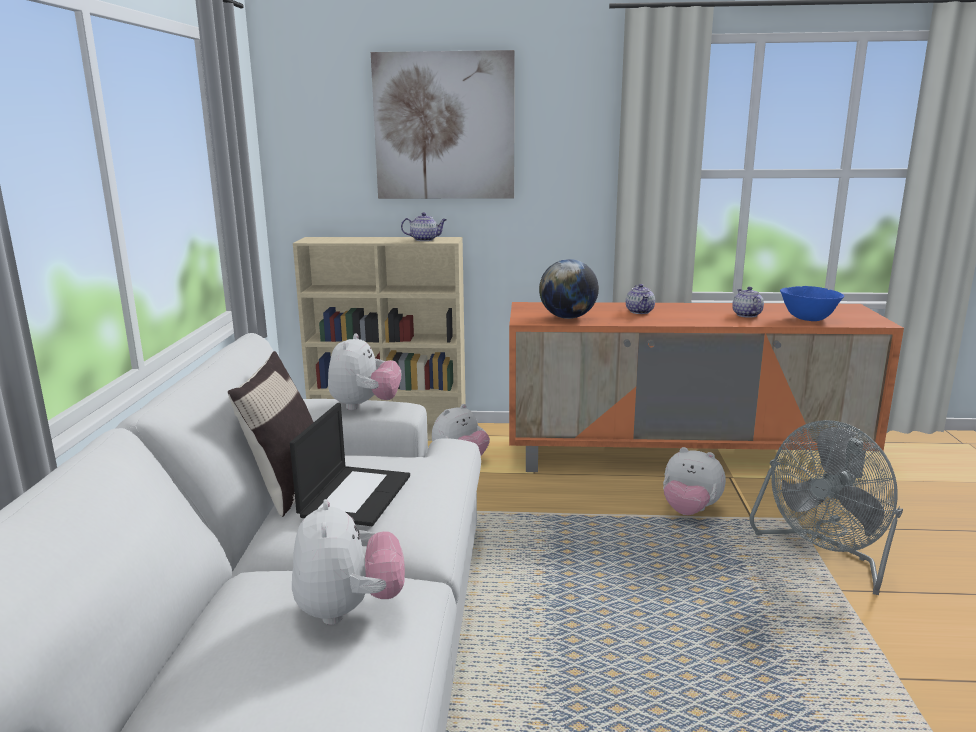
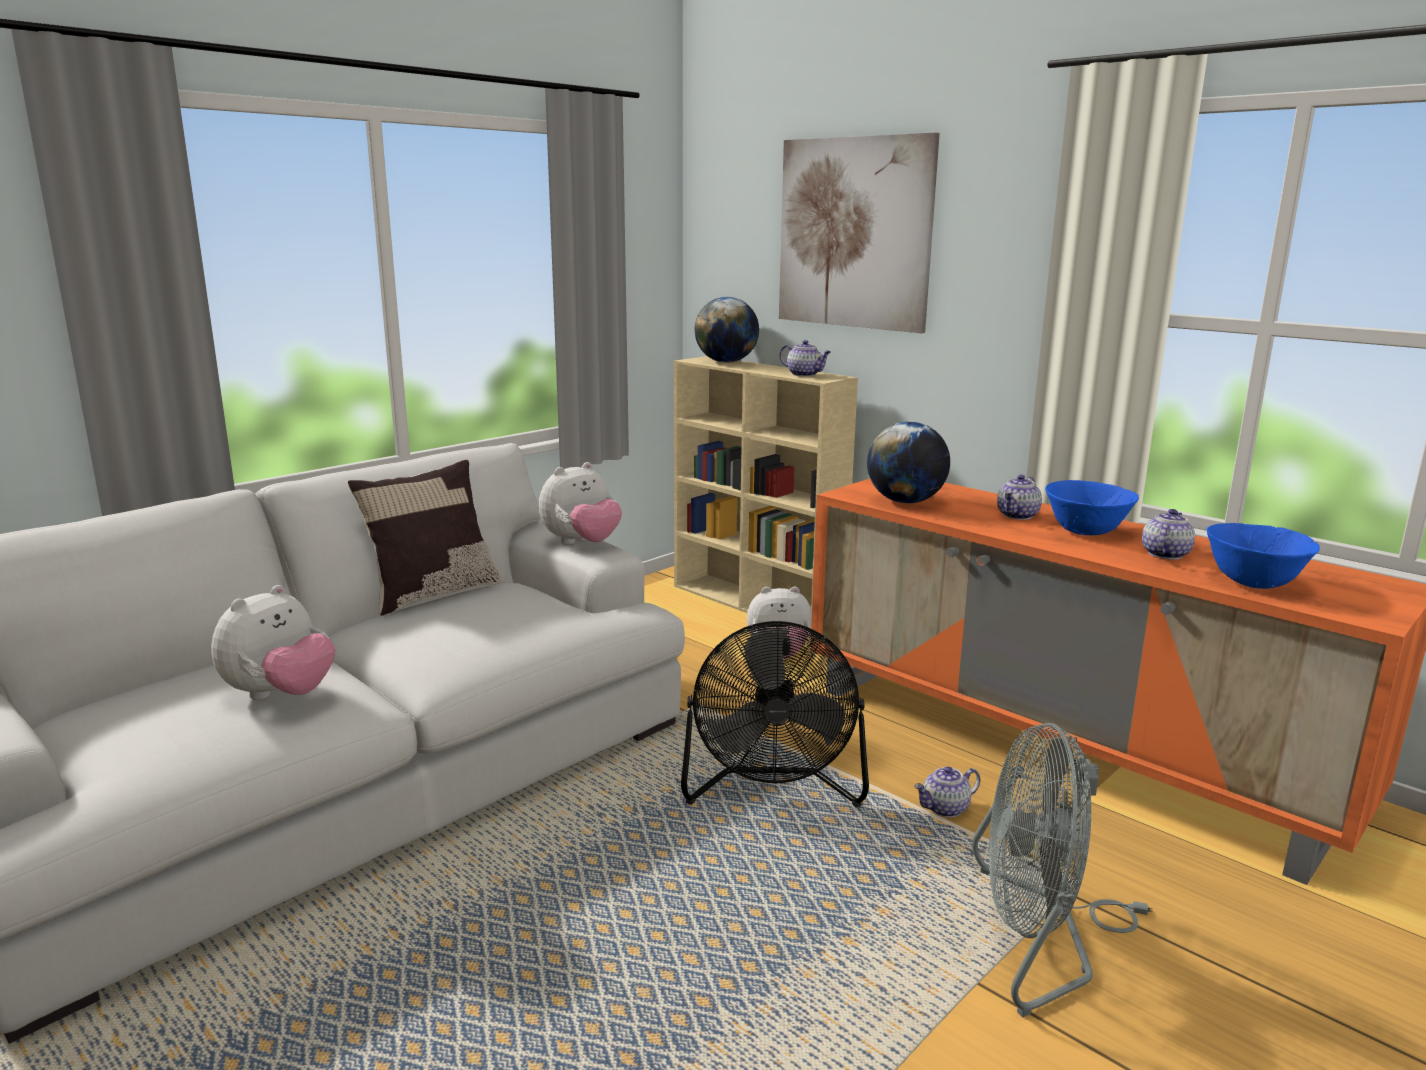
camera: 40 degrees right, 0 degrees up
(338, 239) = (726, 362): none -> globe
(355, 495) = (451, 618): laptop -> none
(588, 543) = (765, 786): none -> black fan
(689, 312) = (1085, 532): none -> blue bowl
(689, 511) = (945, 809): plush toy -> teapot

